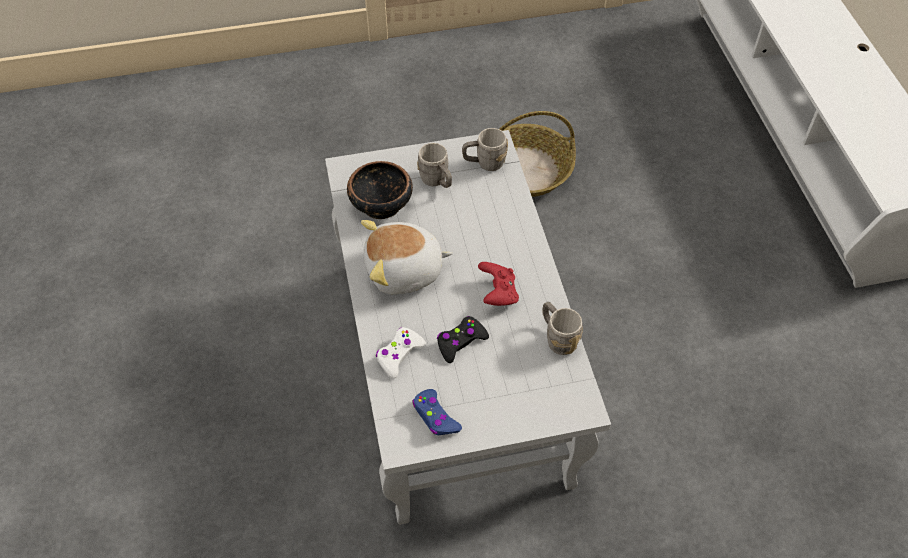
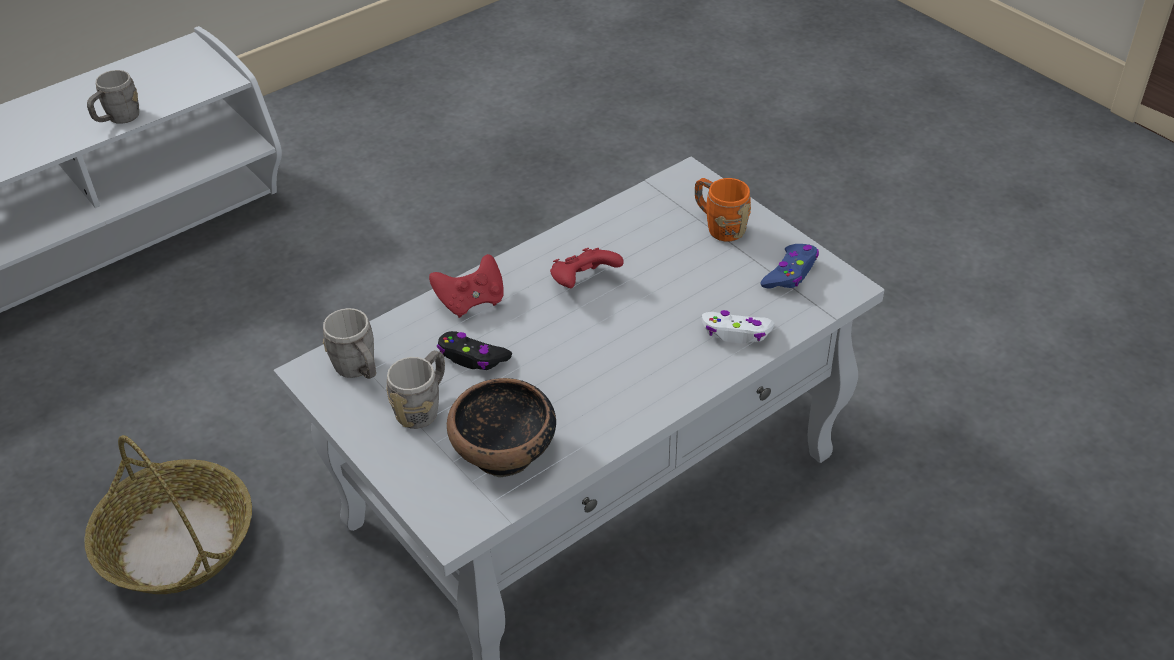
camera: 115 degrees left, 10 degrees down
(404, 271) = (609, 377): plush toy -> none
(460, 342) = (677, 289): black game controller -> black game controller (472, 357)
(512, 399) = (719, 226): none -> orange mug
(514, 230) = (471, 301): none -> red game controller
(557, 338) = (613, 218): grey mug -> grey mug (118, 119)

